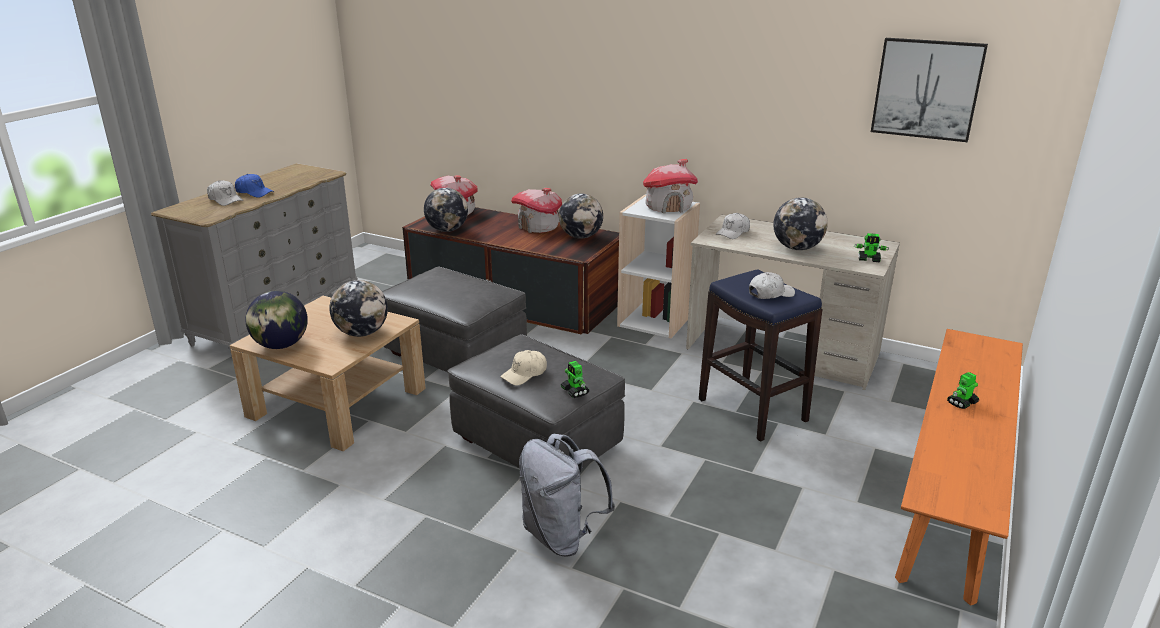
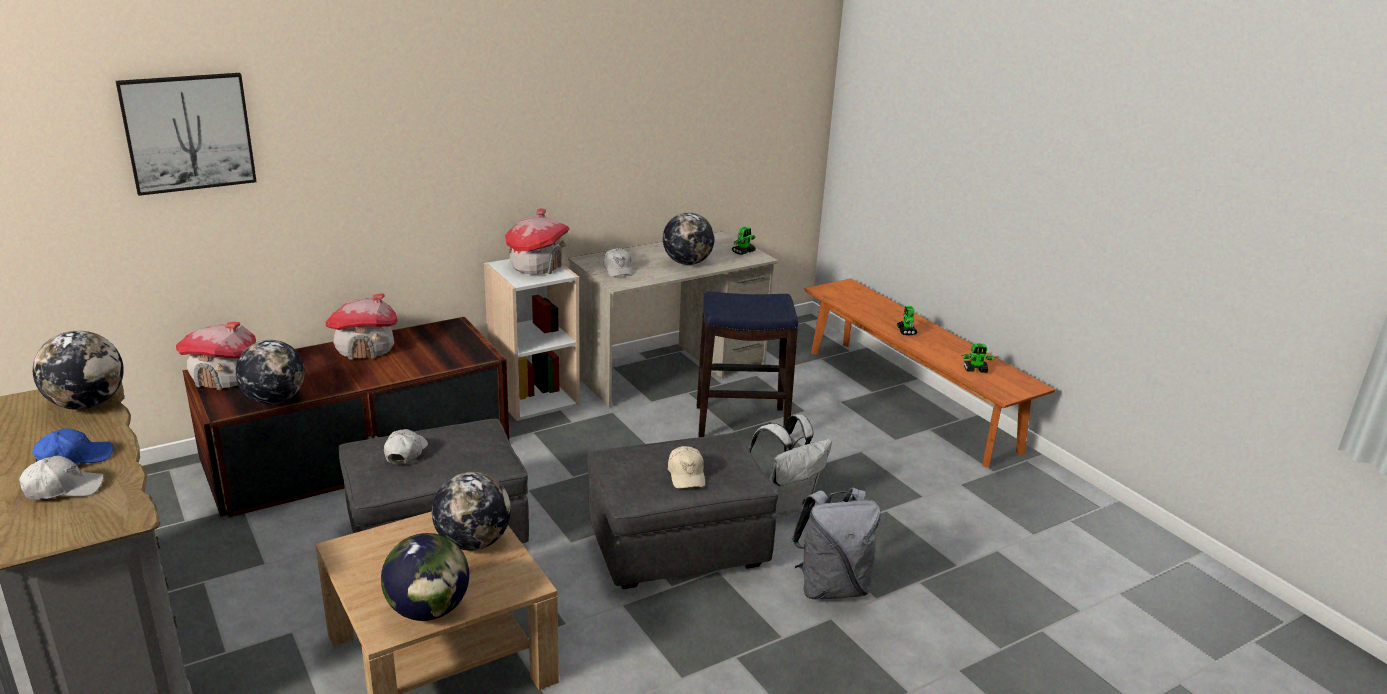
camera: 60 degrees left, 0 degrees up
(575, 391) = (744, 462): toy robot -> toy robot (975, 369)
(581, 237) = (434, 338): globe -> globe (87, 404)
(659, 473) = (786, 503): none -> white backpack
(770, 294) = (761, 305): white cap -> white cap (405, 452)
(927, 89) = (732, 89): picture -> picture (188, 132)

